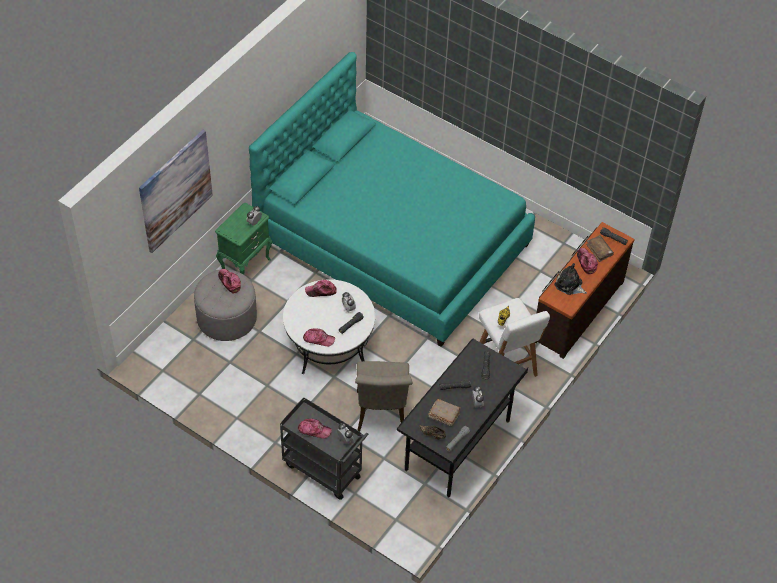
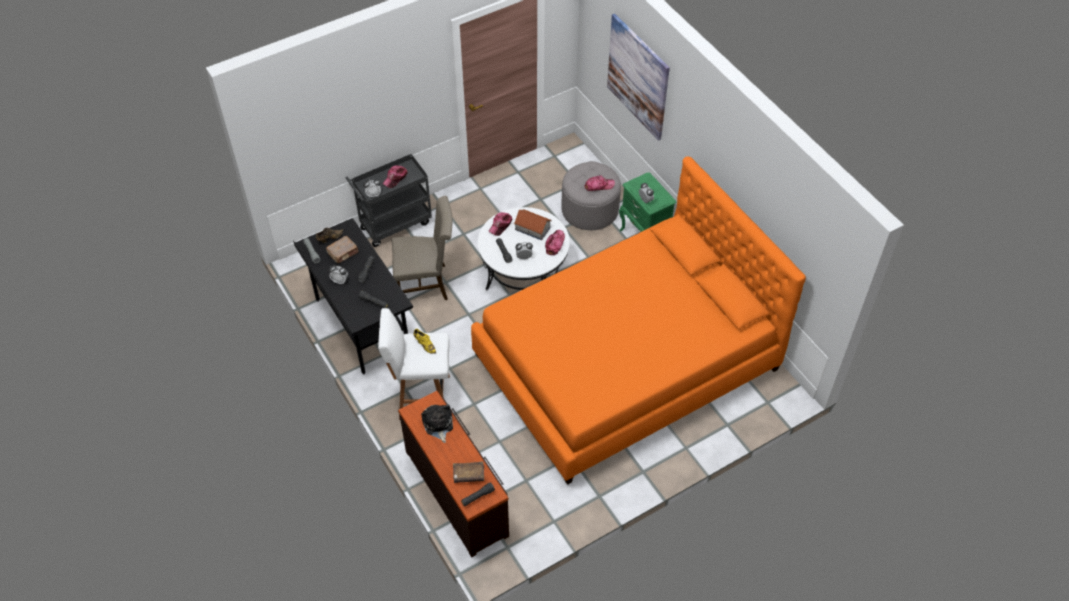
camera: 115 degrees right, 0 degrees up
(310, 313) = (533, 228): none -> toy house
(381, 415) = (426, 283): beige chair -> beige chair turned 150 degrees clockwise
(392, 241) = (626, 362): turquoise bed -> orange bed
(569, 285) = (438, 425): plush toy -> plush toy turned 75 degrees counterclockwise
(586, 262) = (459, 454): cap -> none

